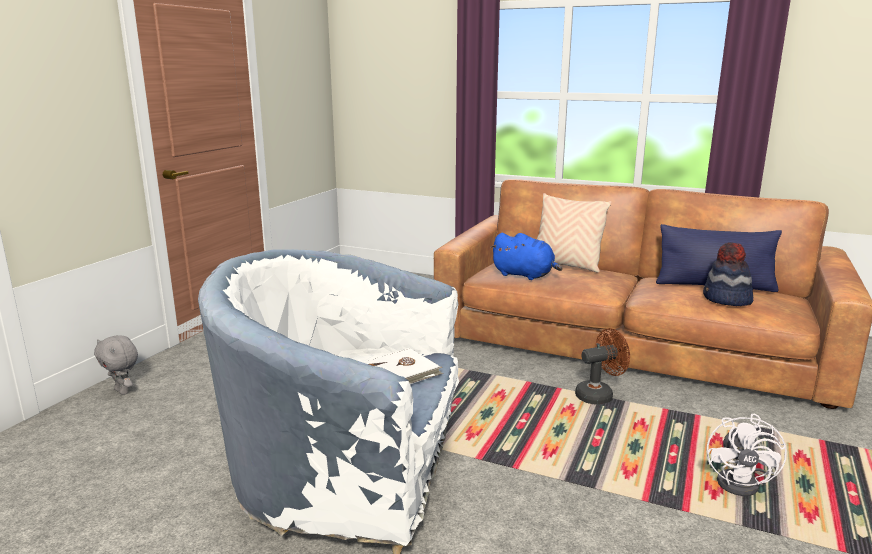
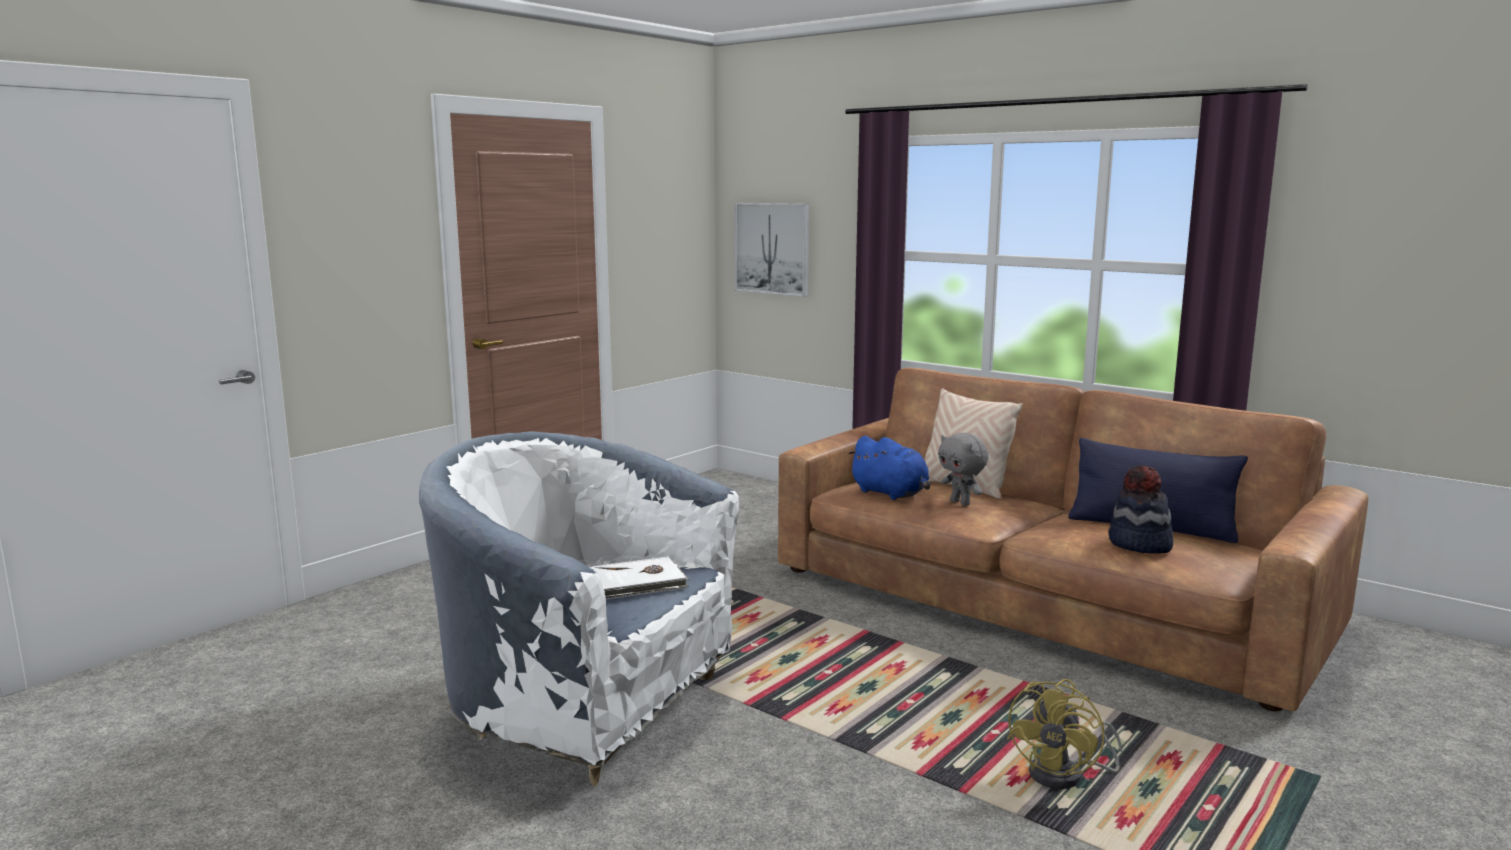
camera: 15 degrees right, 5 degrees down
(123, 391) = (395, 588): grey plush toy -> grey plush toy (961, 503)
(382, 92) = (772, 248): none -> picture
(599, 395) = (949, 656): brown fan -> none
(743, 483) = (1066, 775): white fan -> yellow fan

